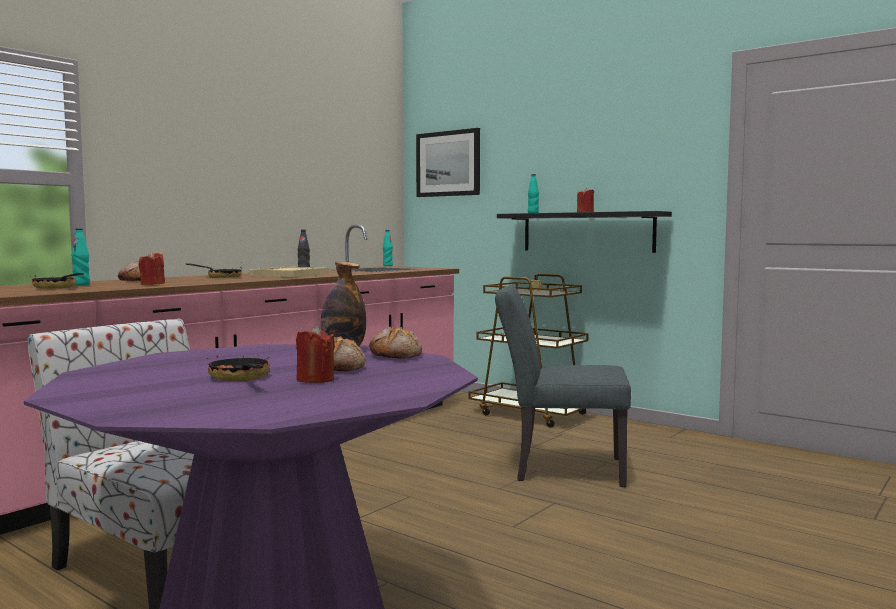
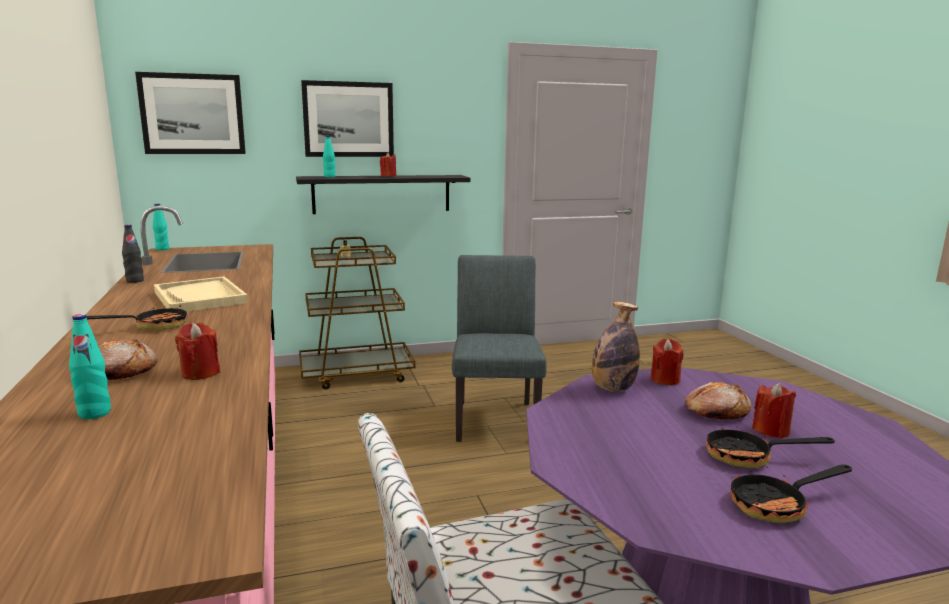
camera: 55 degrees left, 10 degrees up
(57, 288) = (131, 436): frying pan -> frying pan (777, 505)
(396, 356) = (665, 379): bread -> red candle
(559, 469) = (495, 417): grey chair -> grey chair turned 135 degrees clockwise
(560, 158) = (348, 119): none -> picture

